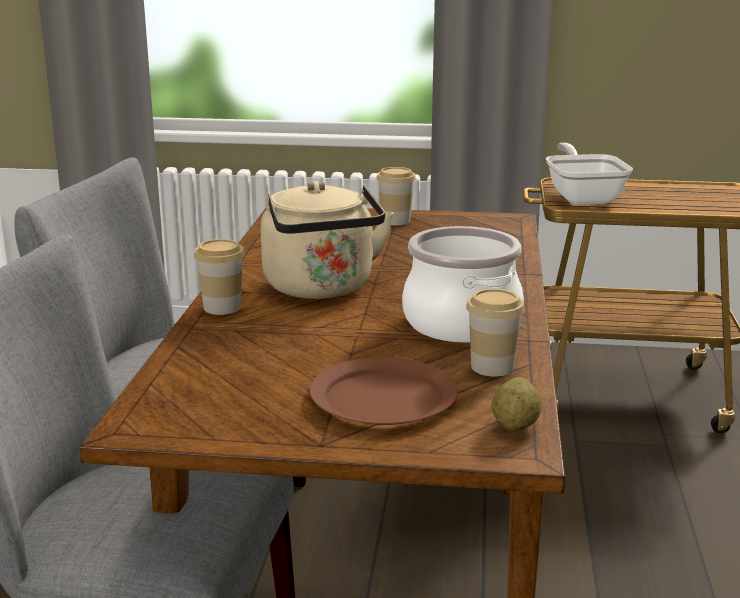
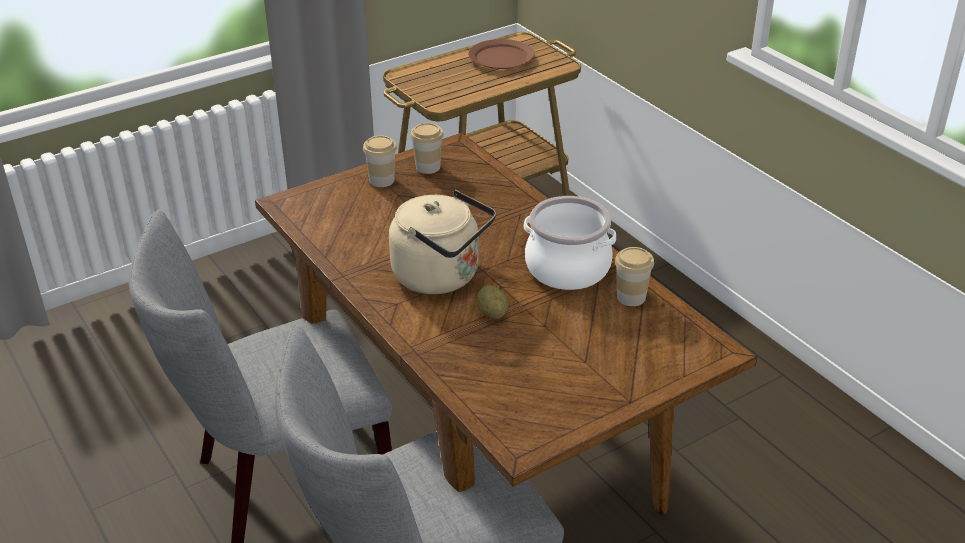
camera: 40 degrees left, 15 degrees up
(222, 307) = (407, 326): cup -> cup (428, 167)
(382, 398) = (611, 352): brown plate -> brown plate (501, 58)
(515, 425) = (697, 335): potato -> potato (492, 313)
(583, 197) = (438, 88): frying pan -> none

